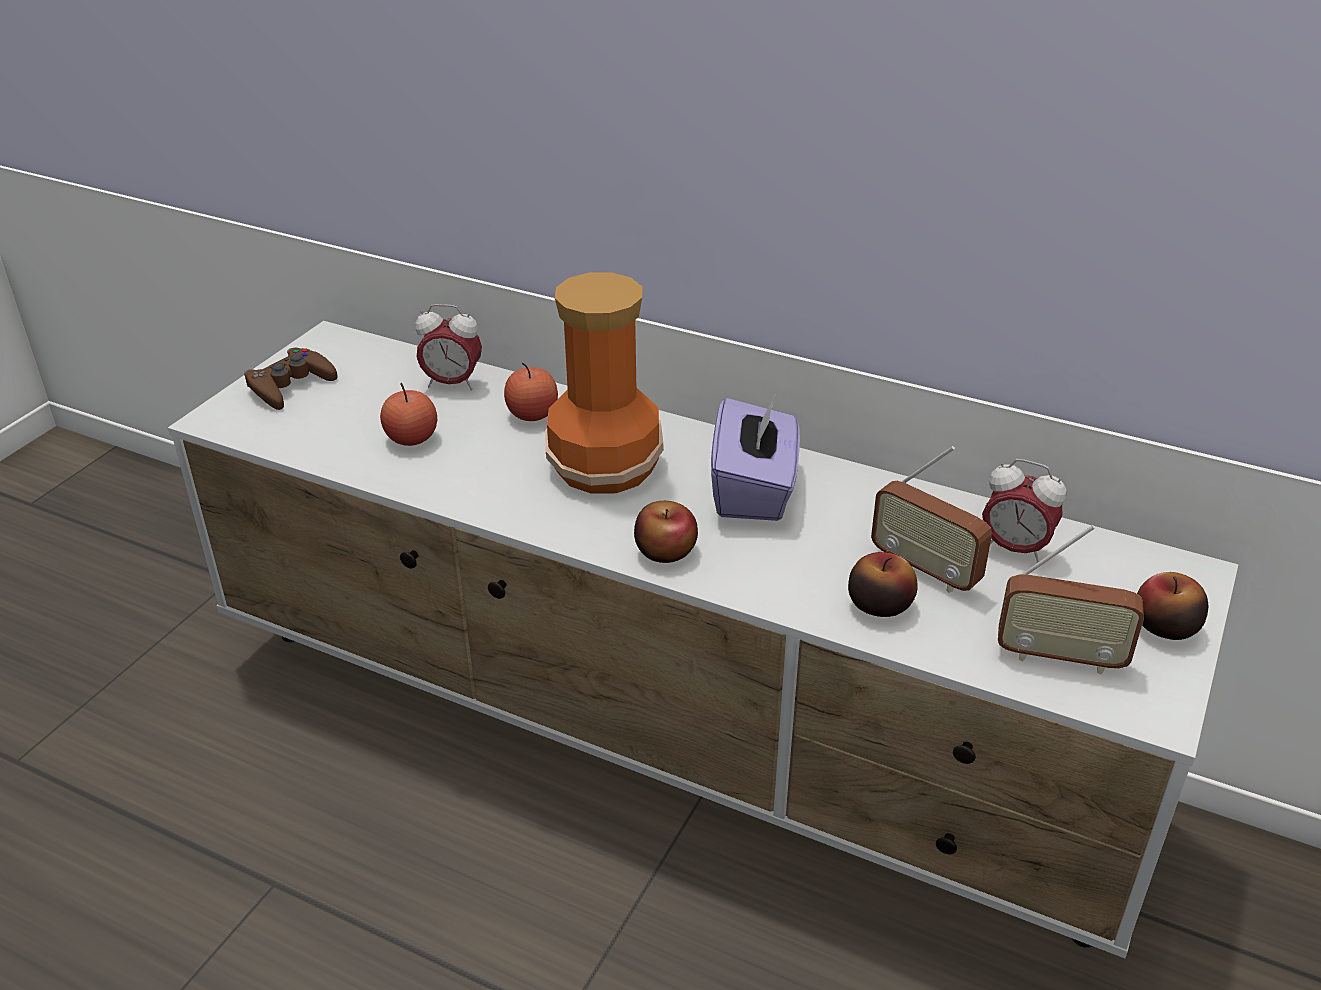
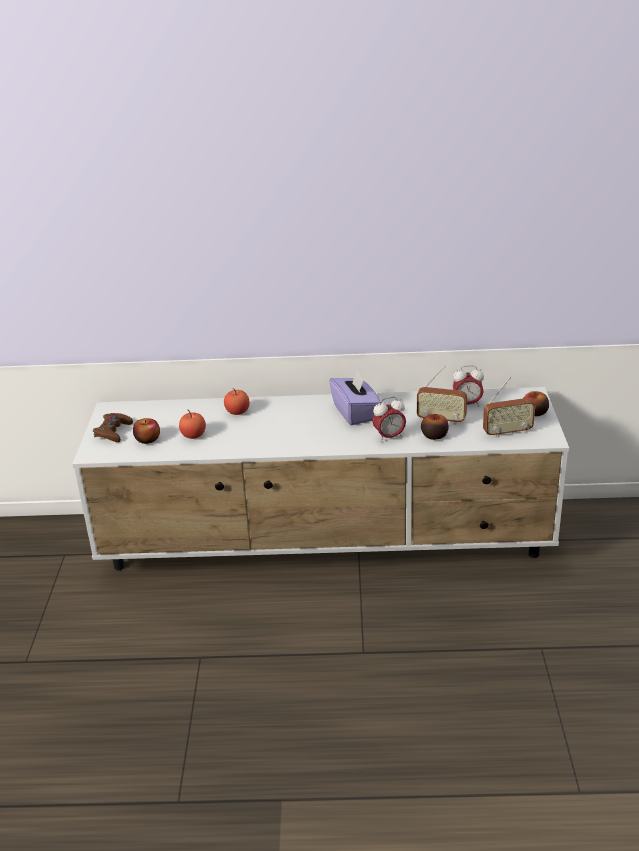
camera: 25 degrees left, 5 degrees down
(452, 383) = (189, 410): alarm clock -> alarm clock (389, 437)
(606, 464) = (287, 421): vase -> none
(665, 551) = (340, 443): apple -> apple (147, 439)

